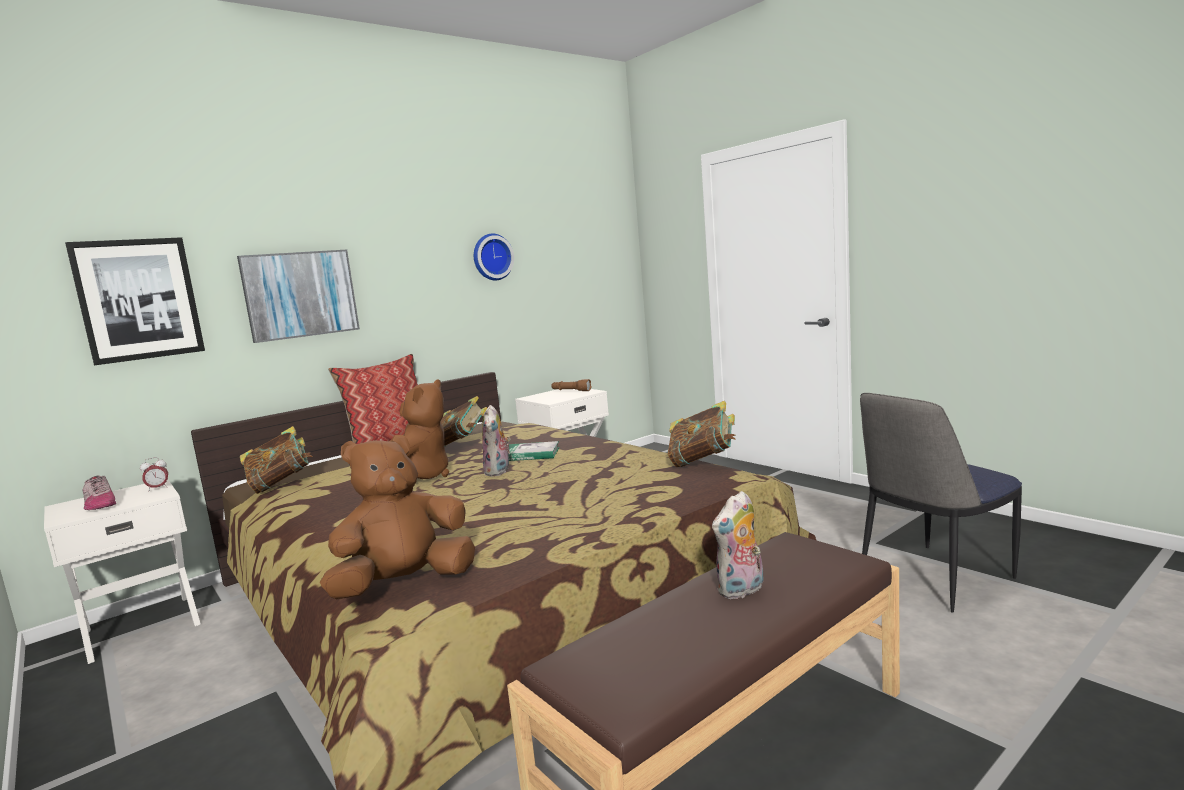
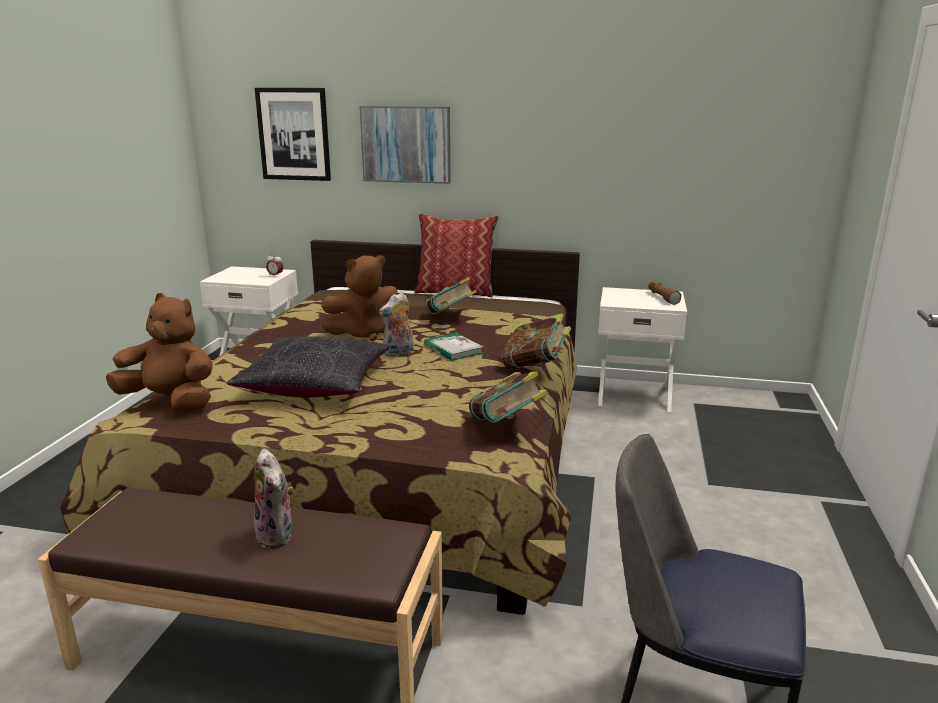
camera: 50 degrees right, 10 degrees up
(99, 504) = (241, 275): shoe -> none
(281, 484) = (318, 301): book -> book (535, 367)
(491, 257) = (609, 126): wall clock -> none
(503, 510) = (314, 385): none -> black pillow
(741, 591) = (278, 535): plush toy -> plush toy turned 135 degrees counterclockwise

